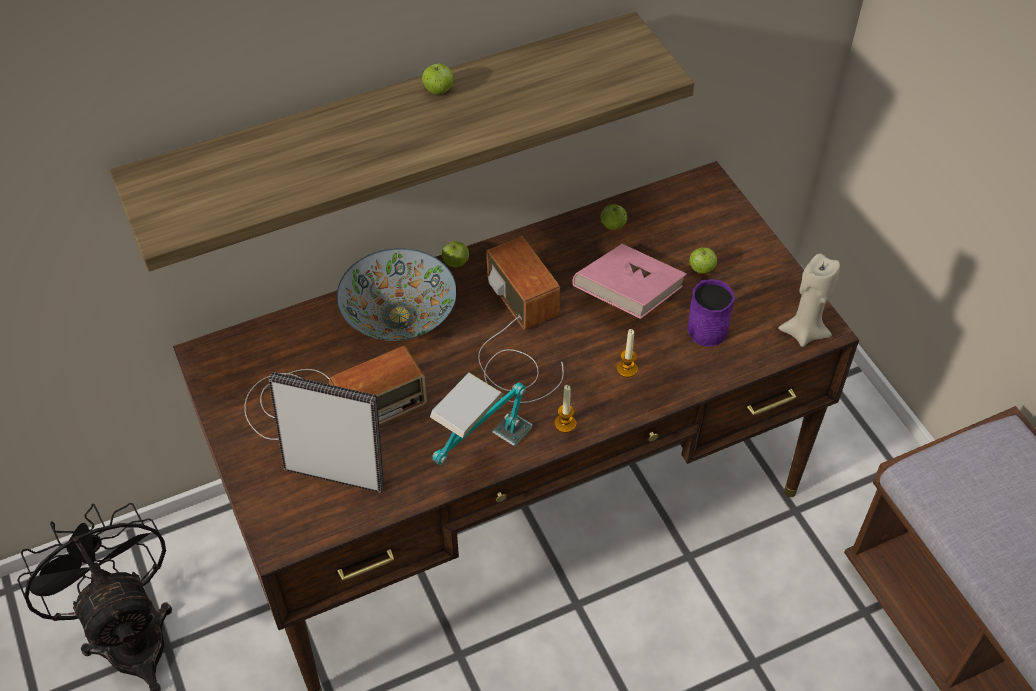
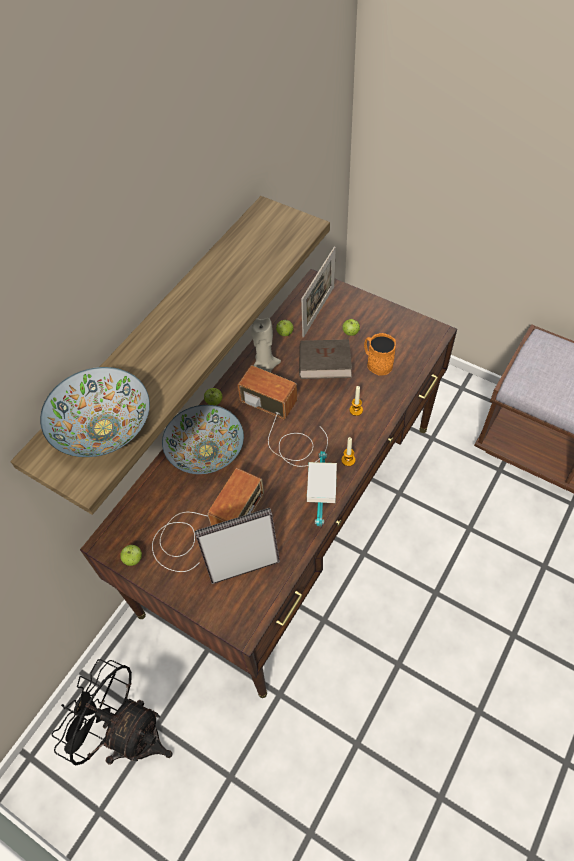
camera: 30 degrees left, 5 degrees up
(228, 186) = (104, 428): none -> bowl
(438, 90) = (186, 298): apple -> apple (133, 559)
(628, 297) = (324, 369): pink book -> brown book
(681, 220) = (318, 311): none -> picture frame
(705, 325) = (377, 363): purple mug -> orange mug
(803, 332) = (428, 339): beige candle -> beige candle (265, 366)

